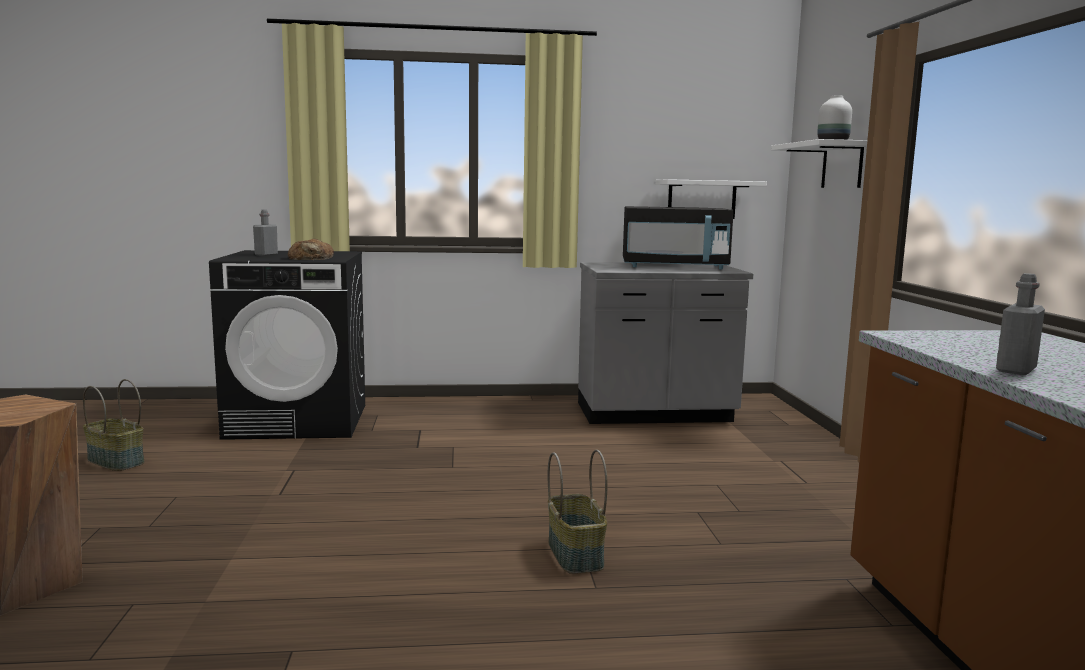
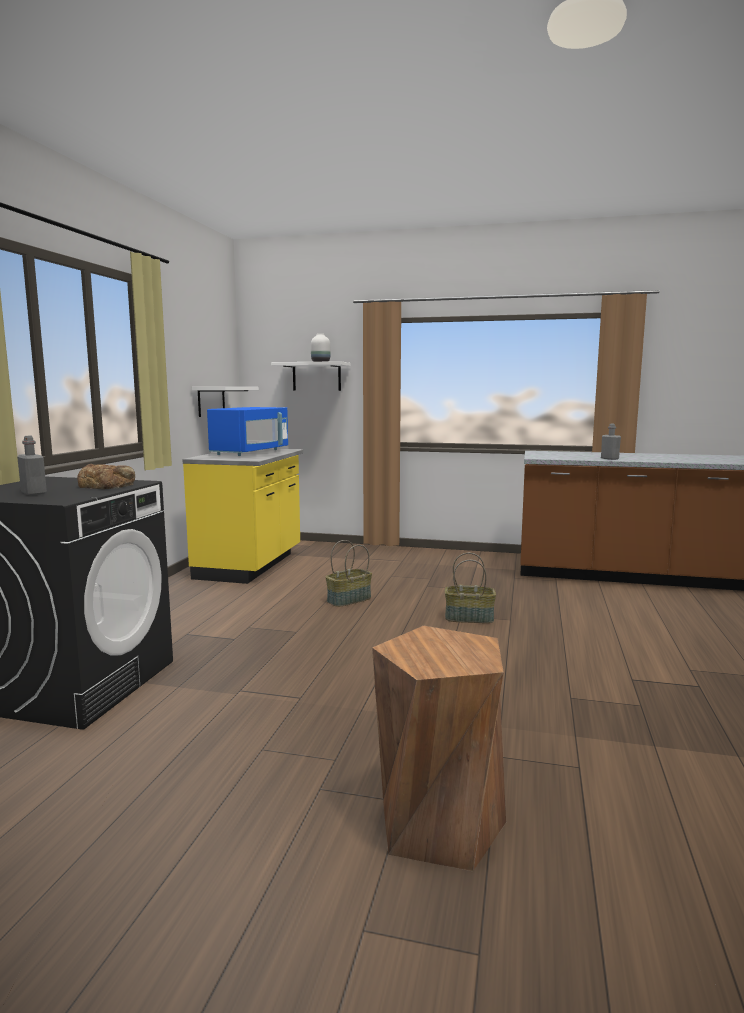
camera: 70 degrees left, 0 degrees up
(114, 461) = (85, 801): basket -> basket (349, 600)
(655, 414) = (251, 566): grey counter -> yellow counter
(674, 267) = (250, 452): black microwave -> blue microwave

